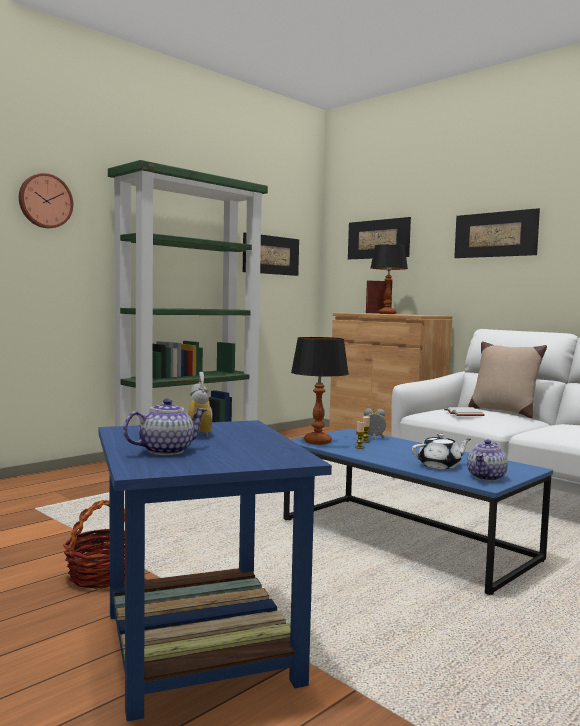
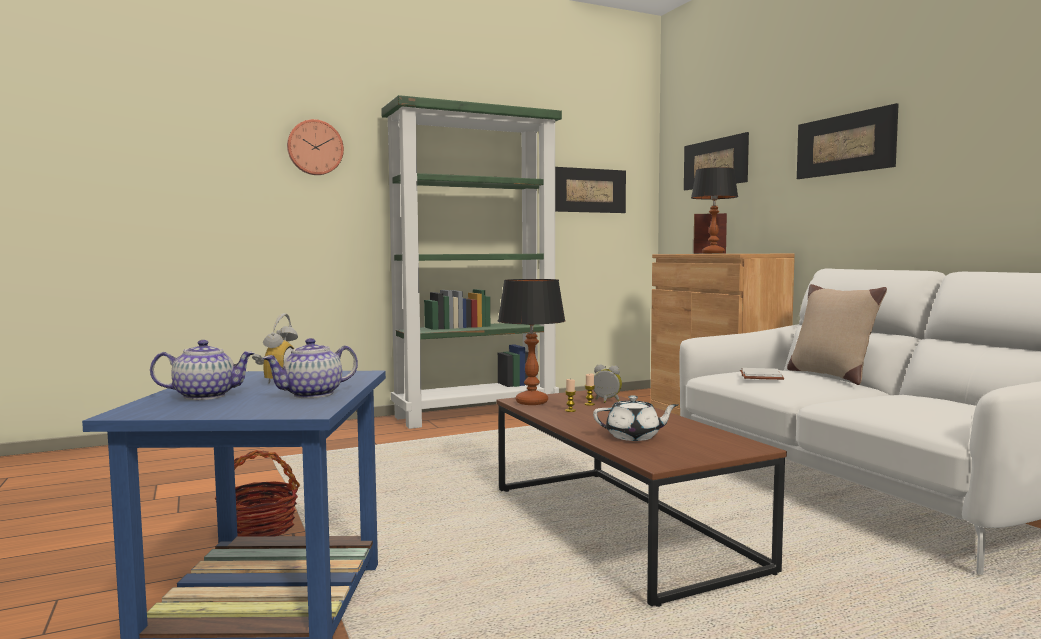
camera: 20 degrees right, 0 degrees up
(404, 540) = (618, 527): blue coffee table -> brown coffee table
(487, 477) = (671, 454): teapot -> teapot (312, 394)

